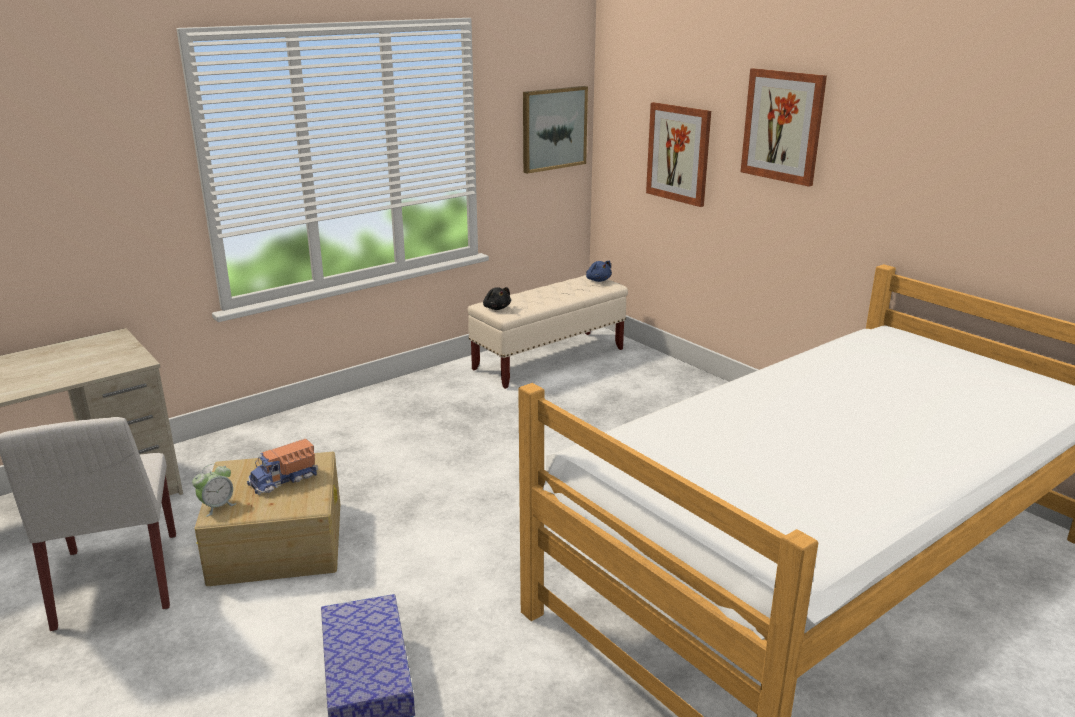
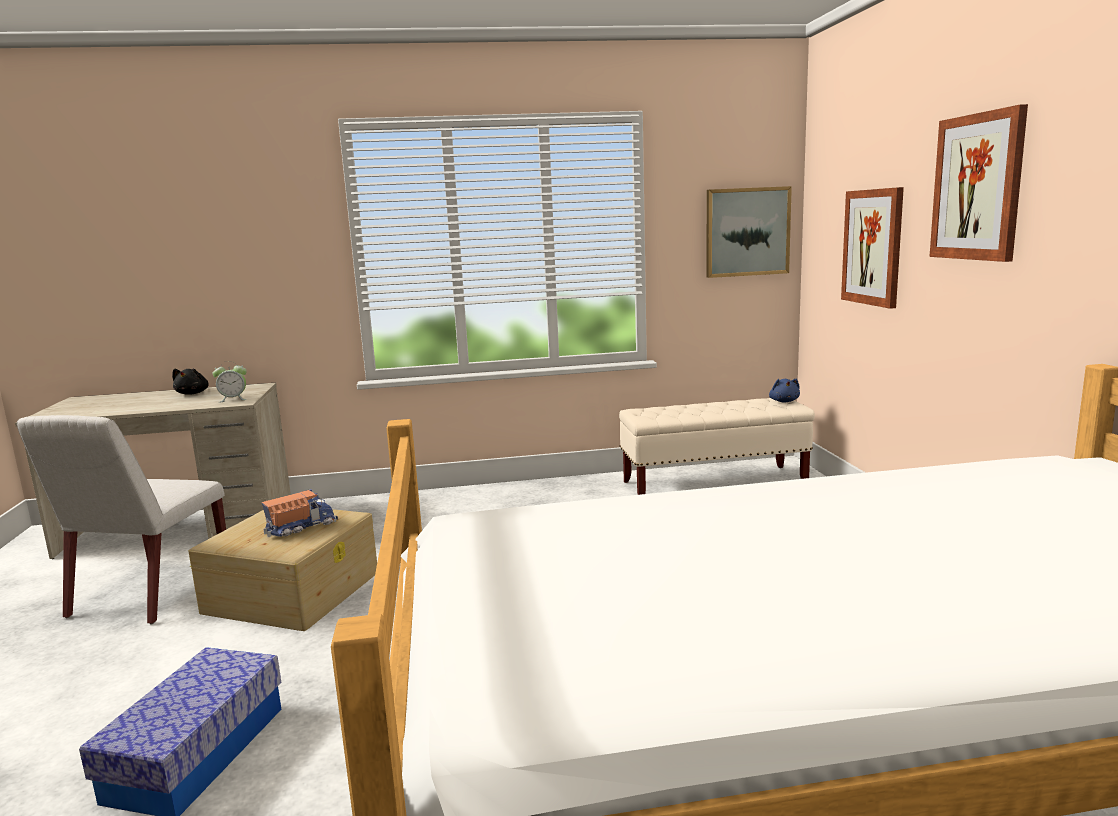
camera: 30 degrees right, 10 degrees down
(217, 506) = (224, 536): alarm clock -> alarm clock (233, 399)
(284, 480) = (300, 527): toy truck -> toy truck turned 150 degrees clockwise
(496, 308) = (642, 413): black plush toy -> black plush toy (193, 393)

